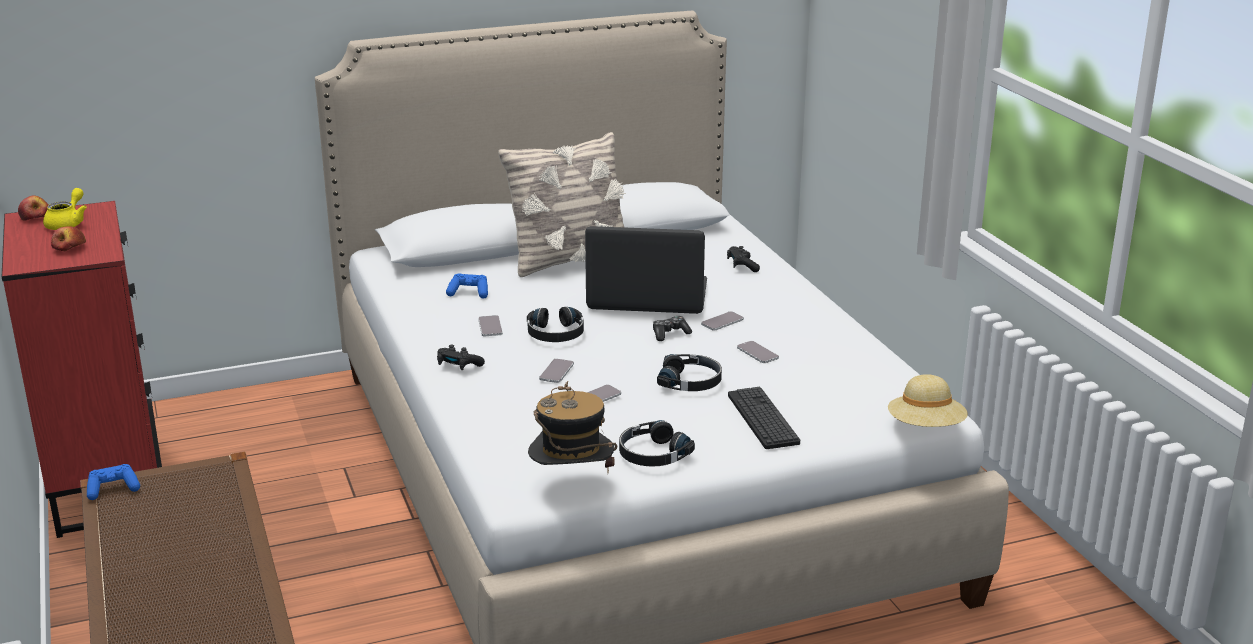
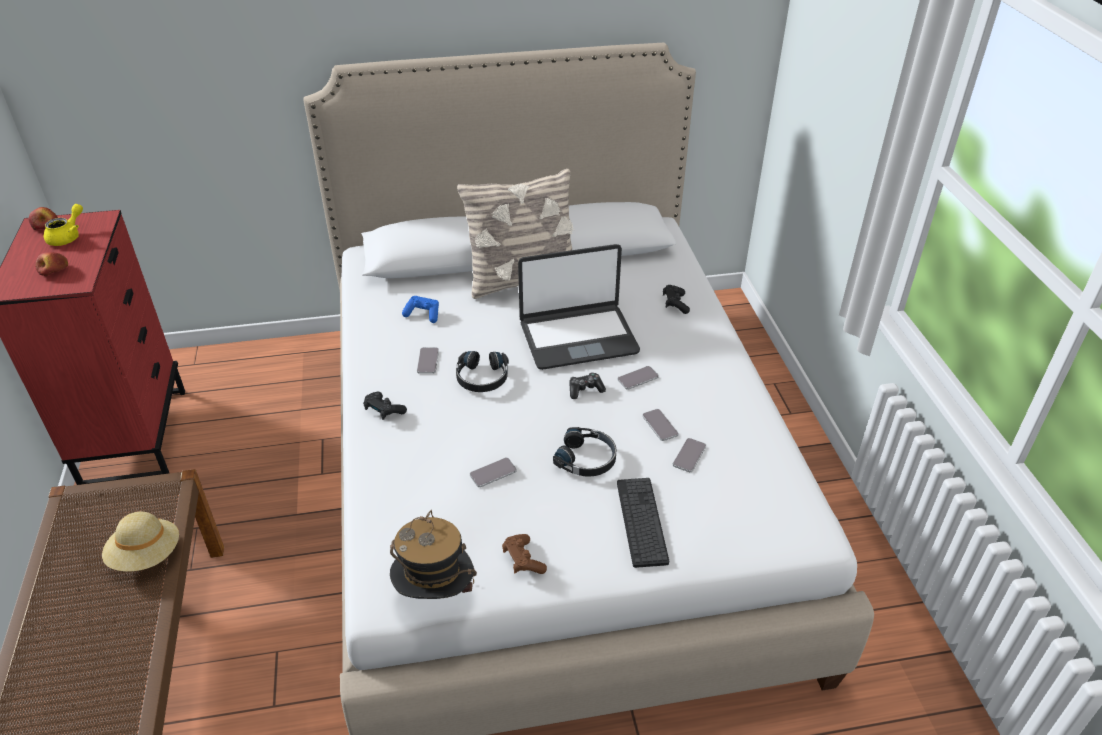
camera: 10 degrees right, 15 degrees up
(113, 489) = (72, 504): blue game controller -> none
(556, 371) = (467, 431): phone -> phone (689, 455)
(647, 297) = (578, 337): laptop -> laptop turned 150 degrees clockwise
(652, 454) = (523, 560): black headphones -> brown game controller
(926, 428) = (799, 556): beige hat -> beige hat (146, 555)

